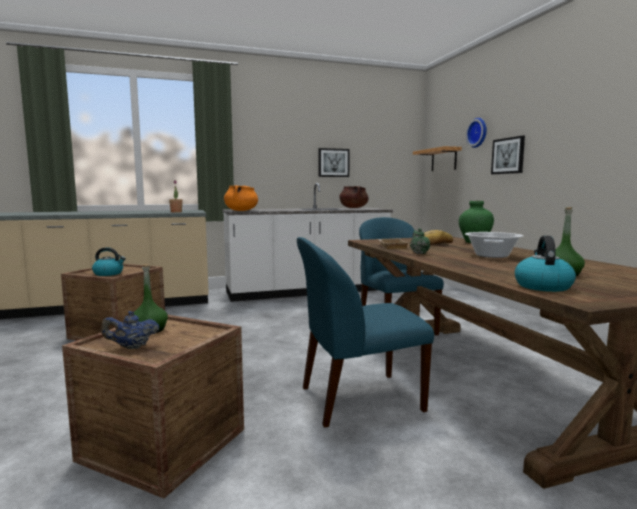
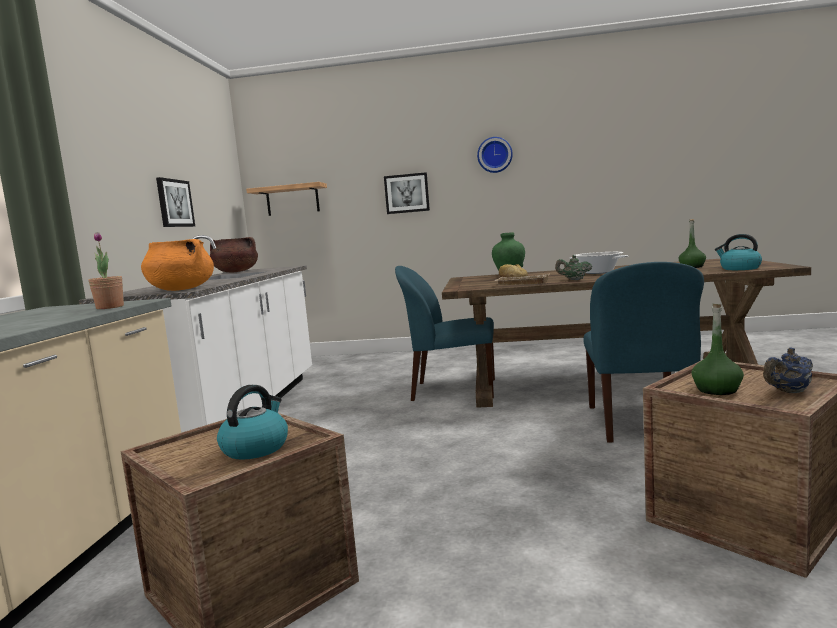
camera: 65 degrees left, 0 degrees up
(132, 347) = (788, 392): blue teapot -> blue teapot turned 60 degrees clockwise
(478, 132) = (354, 167): wall clock -> wall clock (494, 155)

